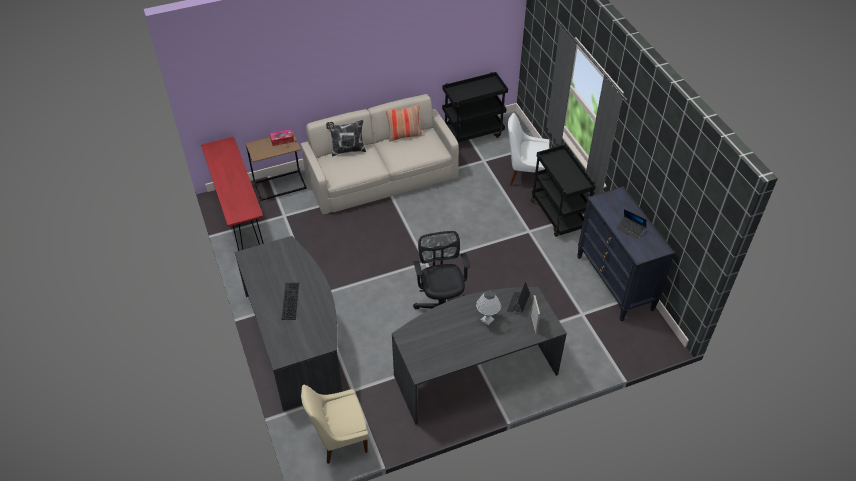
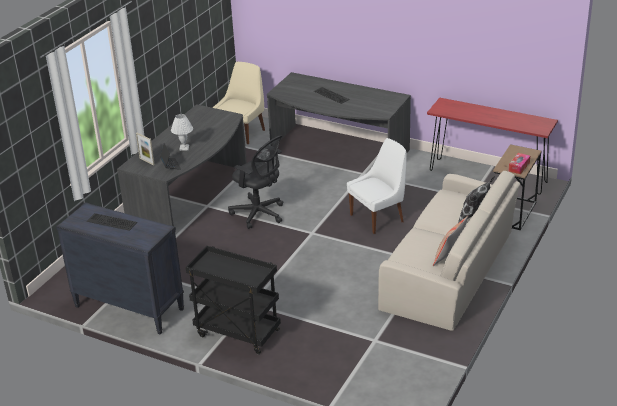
camera: 140 degrees right, 15 degrees down
(473, 133) = (425, 361): black cart -> none
(525, 174) = (315, 352): white chair -> white chair (378, 217)
(630, 229) = (110, 222): laptop -> keyboard

